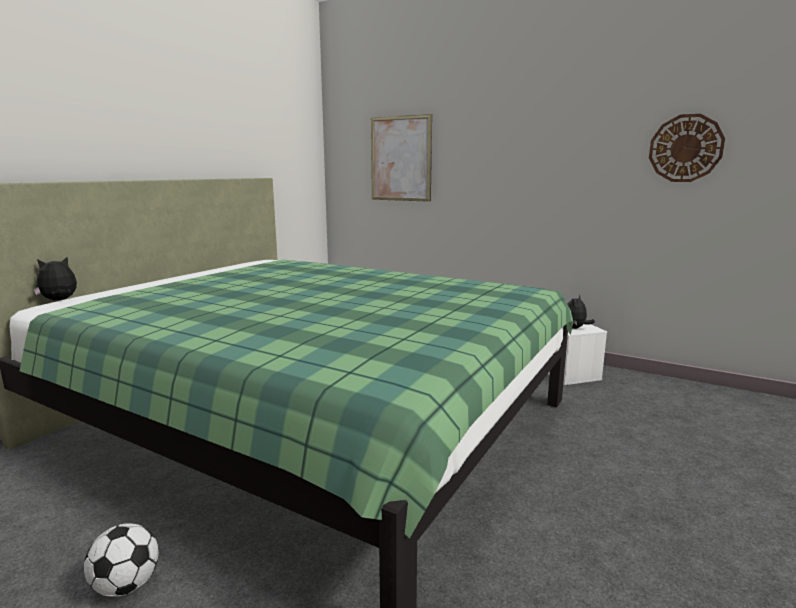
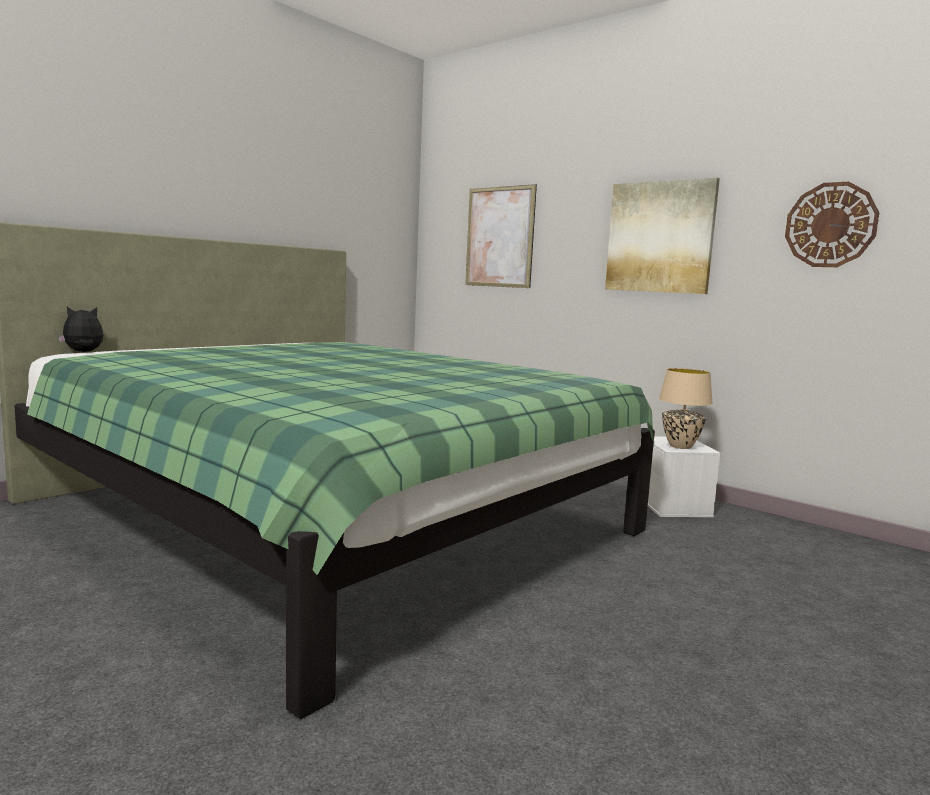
camera: 10 degrees right, 5 degrees down
(126, 586) = (66, 622): football -> none
(543, 158) = (660, 237): none -> picture
(575, 328) = (680, 446): plush toy -> beige table lamp

